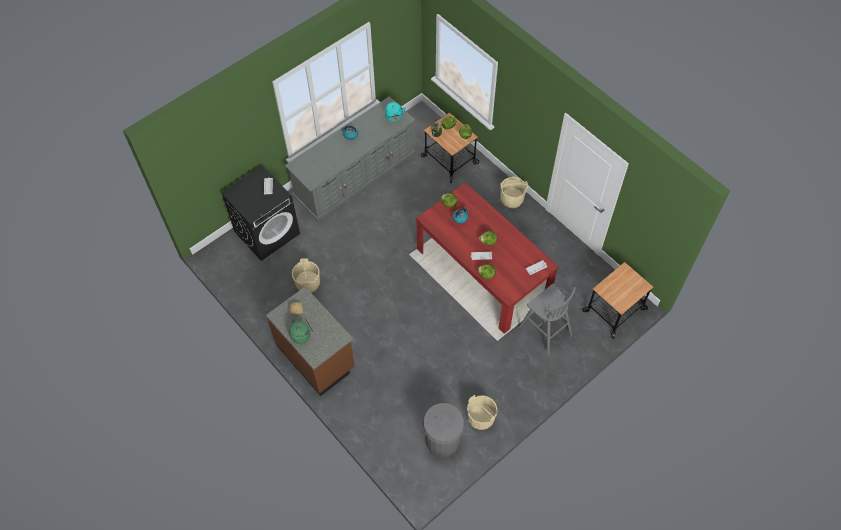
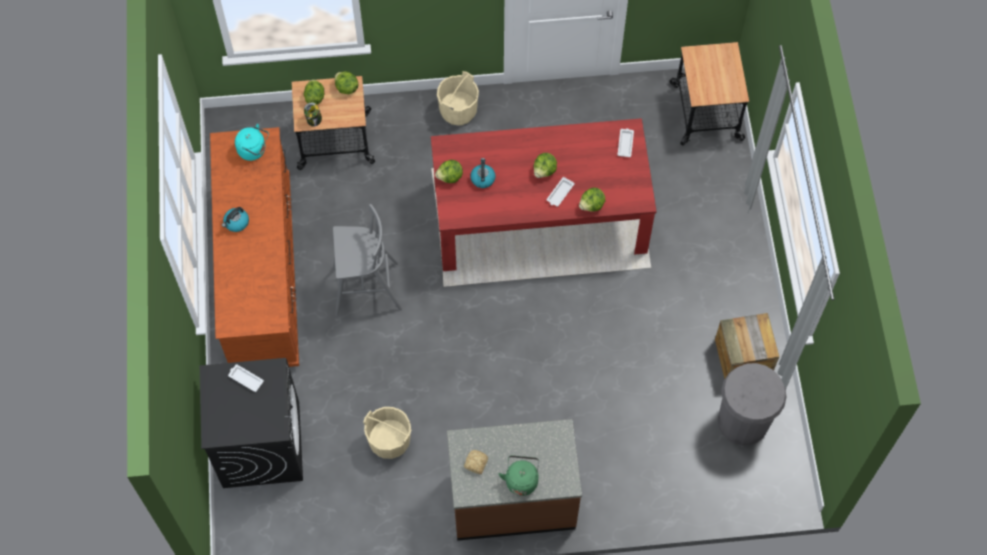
camera: 55 degrees left, 5 degrees up
(355, 176) = (261, 272): grey dresser -> brown dresser
(481, 418) = (743, 357): beige bucket -> crate
(544, 330) = (676, 205): grey stool -> grey stool (365, 289)

